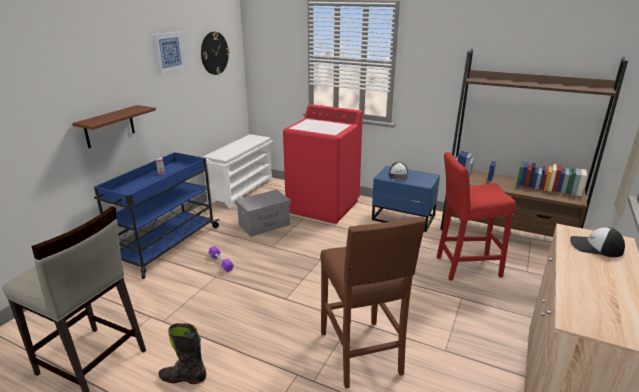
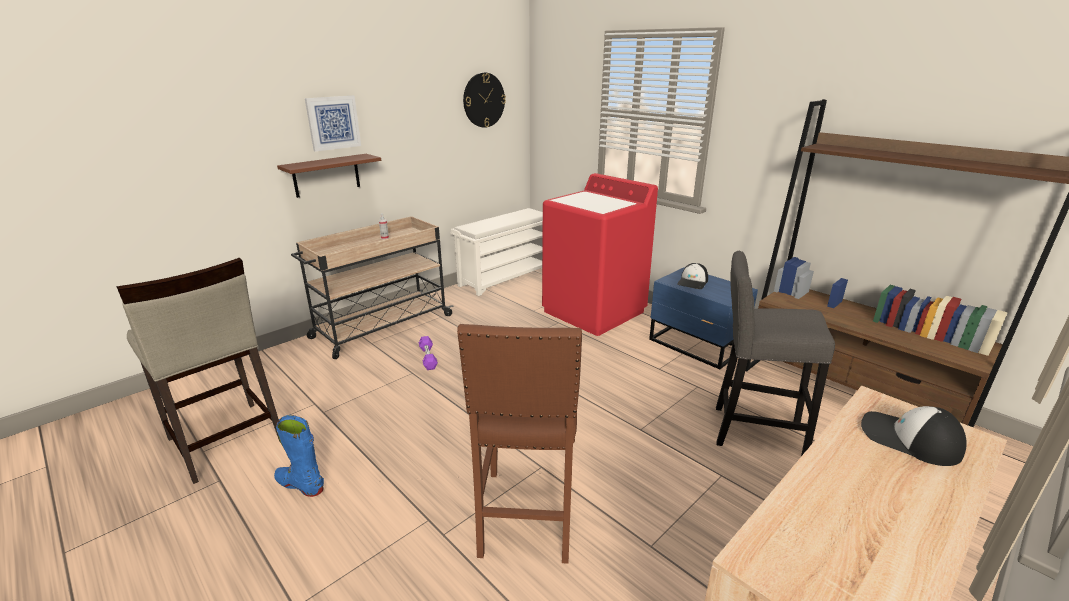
camera: 20 degrees right, 0 degrees up
(165, 246) = (381, 327): blue cart -> beige cart
(168, 52) = (416, 93): picture -> picture (333, 123)
(183, 378) = (300, 485): black boot -> blue boot
(264, 224) = (507, 322): grey storage box -> none
(464, 267) = (752, 431): red stool -> grey stool

